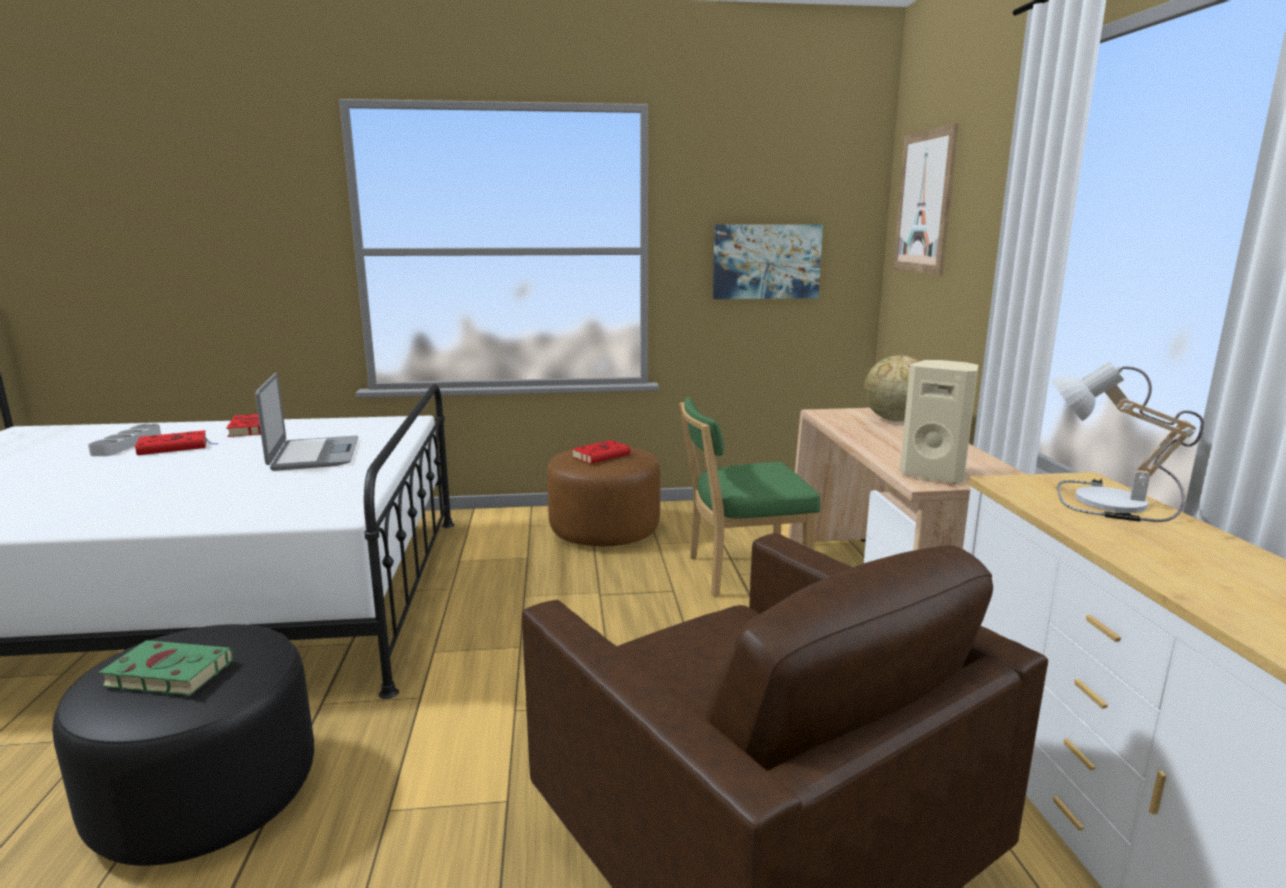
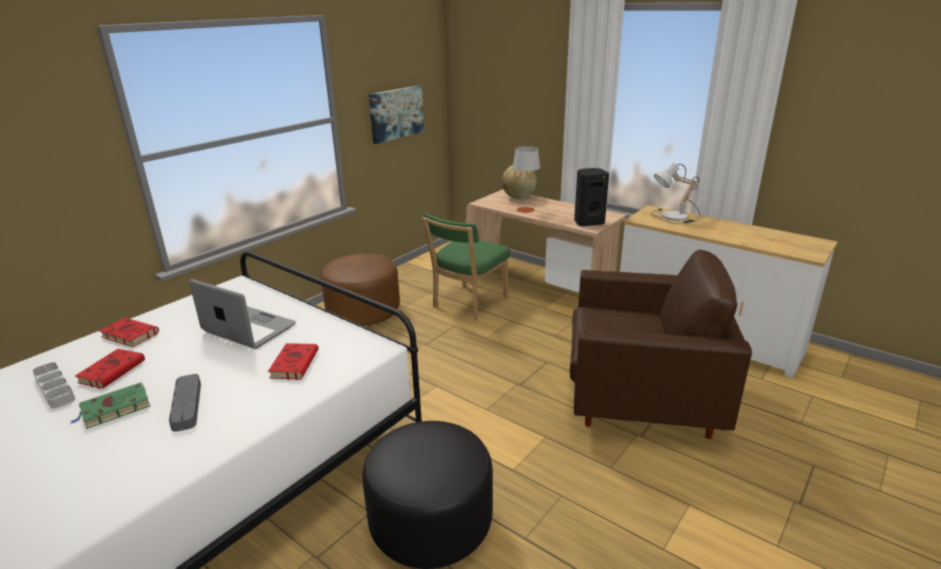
camera: 45 degrees left, 10 degrees up
(125, 489) = (187, 405): none -> grey tray
(166, 674) = (431, 461): green book -> green book (114, 409)
(602, 455) = (359, 264): red book -> red book (295, 363)
(866, 434) = (525, 210): none -> grey table lamp
(924, 202) = (484, 71): picture -> none
(934, 474) = (588, 222): beige speaker -> black speaker

